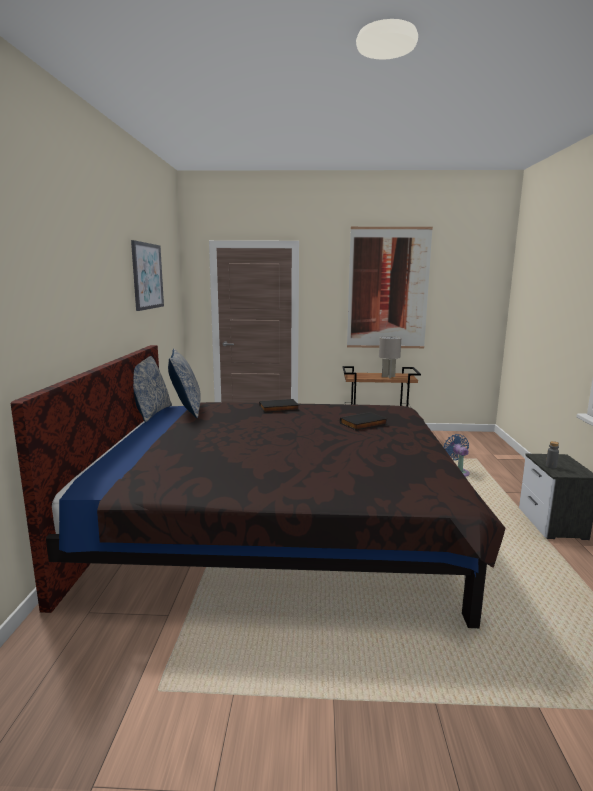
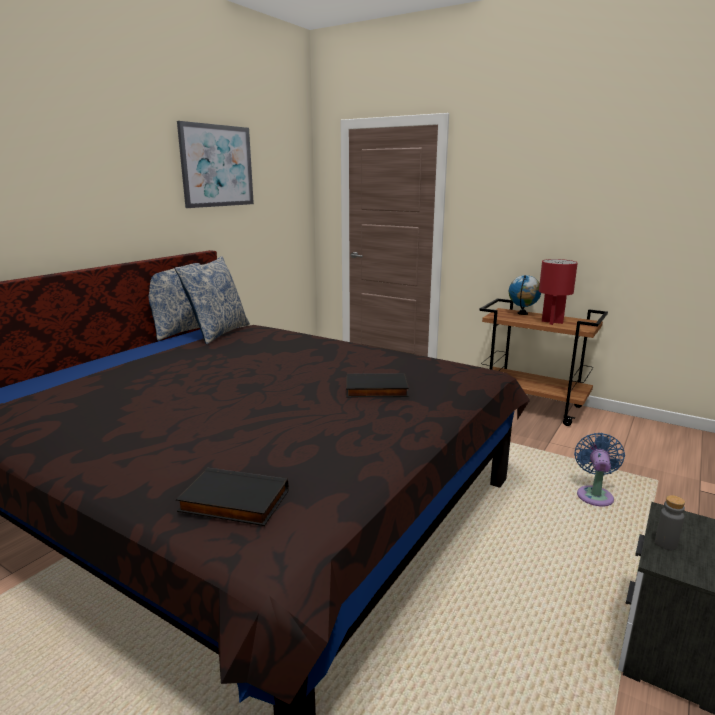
camera: 30 degrees right, 5 degrees up
(279, 408) = (315, 347): black book -> black book (232, 502)
(364, 374) = (522, 313): none -> globe
(388, 289) = (576, 183): picture -> none
(388, 376) = (552, 322): grey table lamp -> red table lamp

